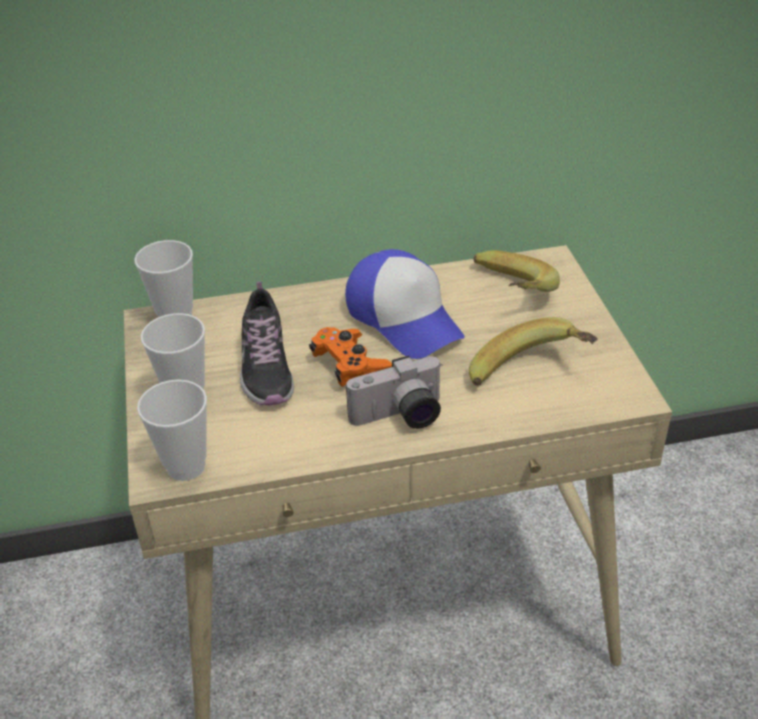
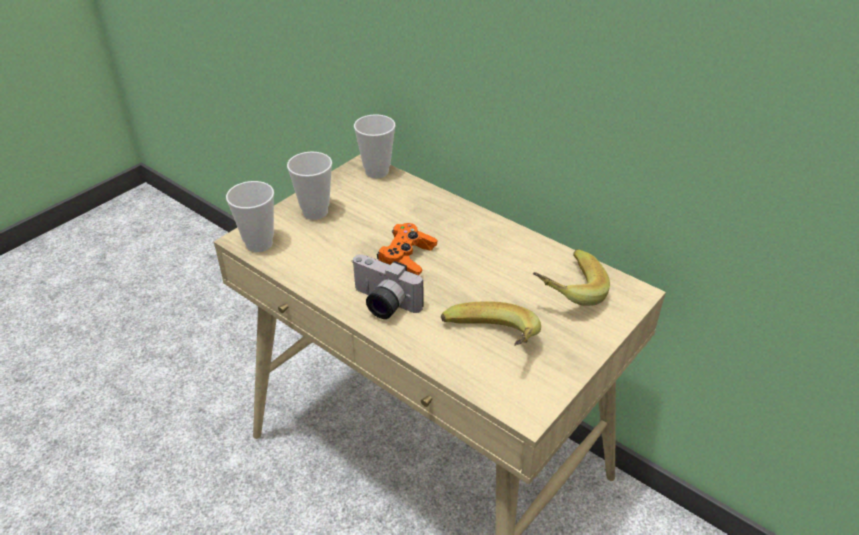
camera: 50 degrees right, 0 degrees up
(266, 366) = (371, 226): shoe -> none
(404, 318) = (482, 256): cap -> none

